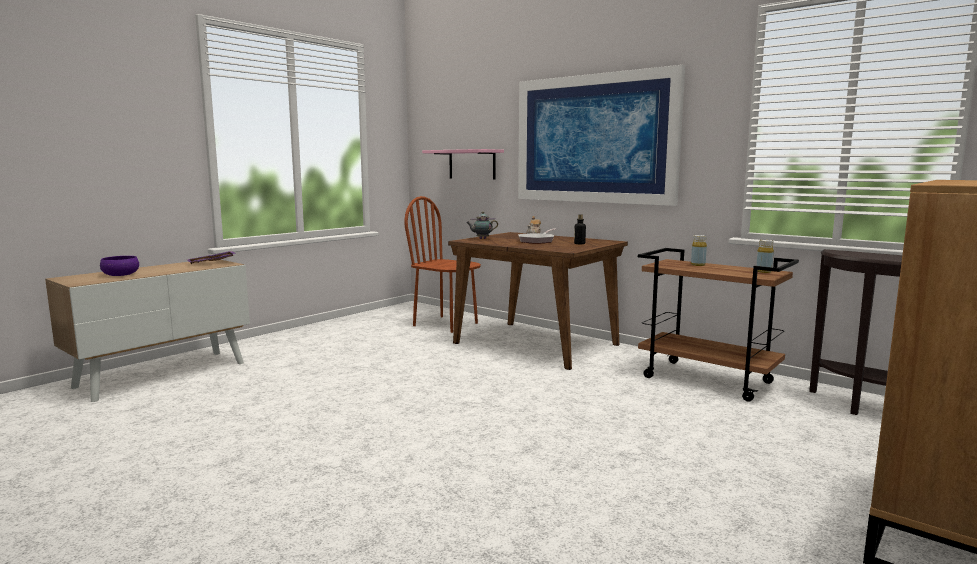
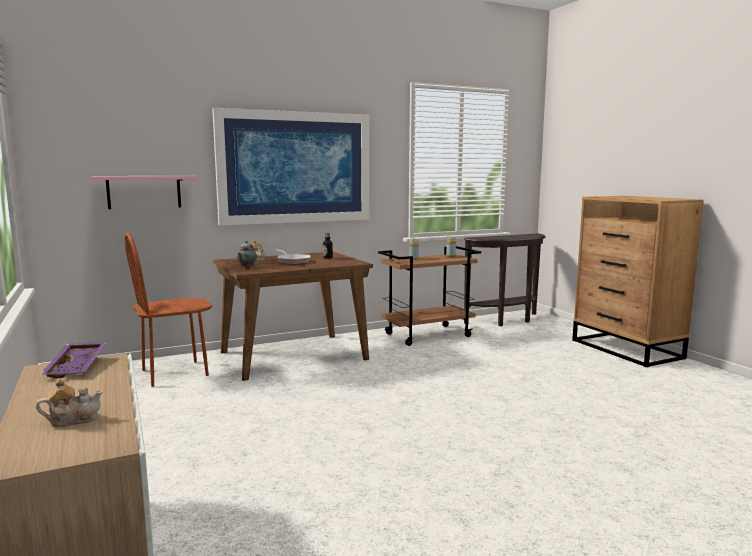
camera: 65 degrees left, 0 degrees up
(121, 274) = (72, 420): purple bowl -> teapot

